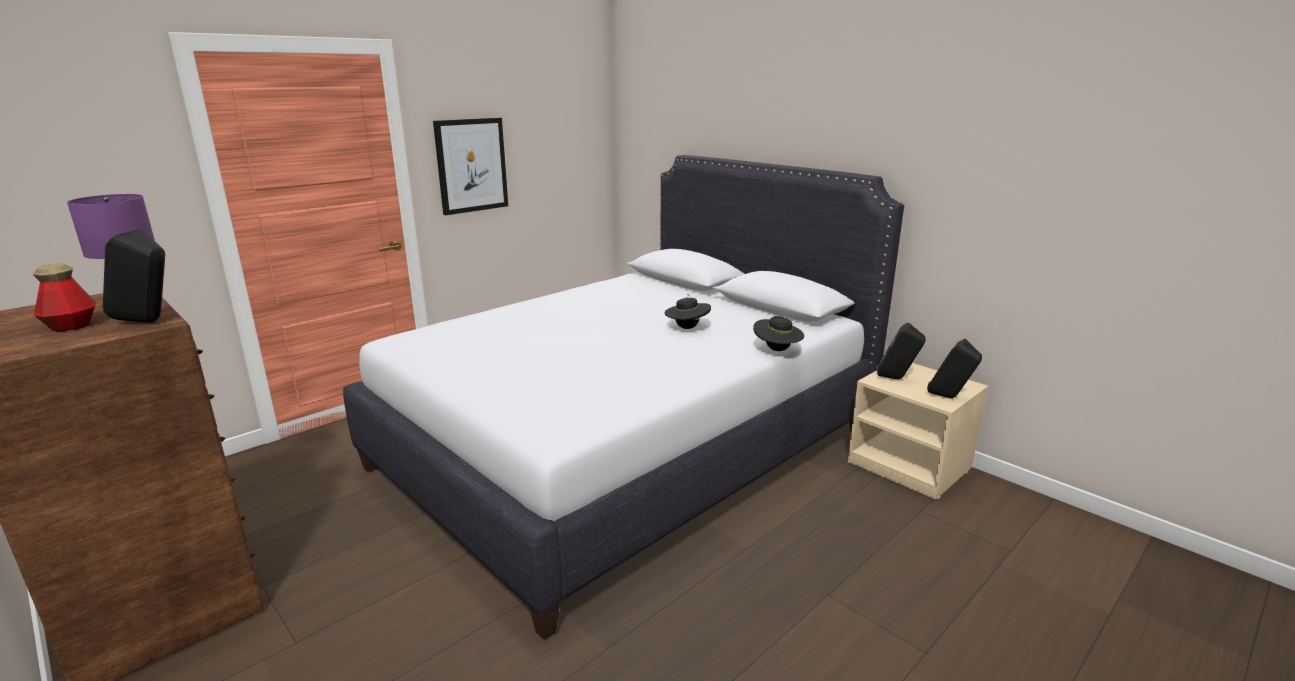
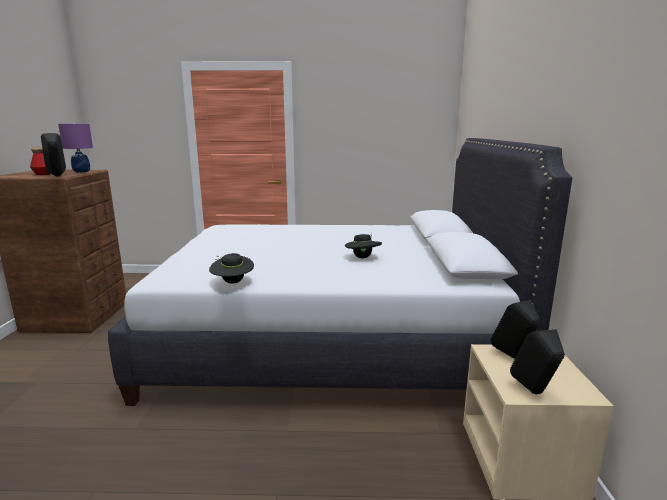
camera: 45 degrees right, 5 degrees down
(471, 165) = (335, 139): picture -> none
(777, 350) = (383, 286): black hat -> black hat (232, 282)

